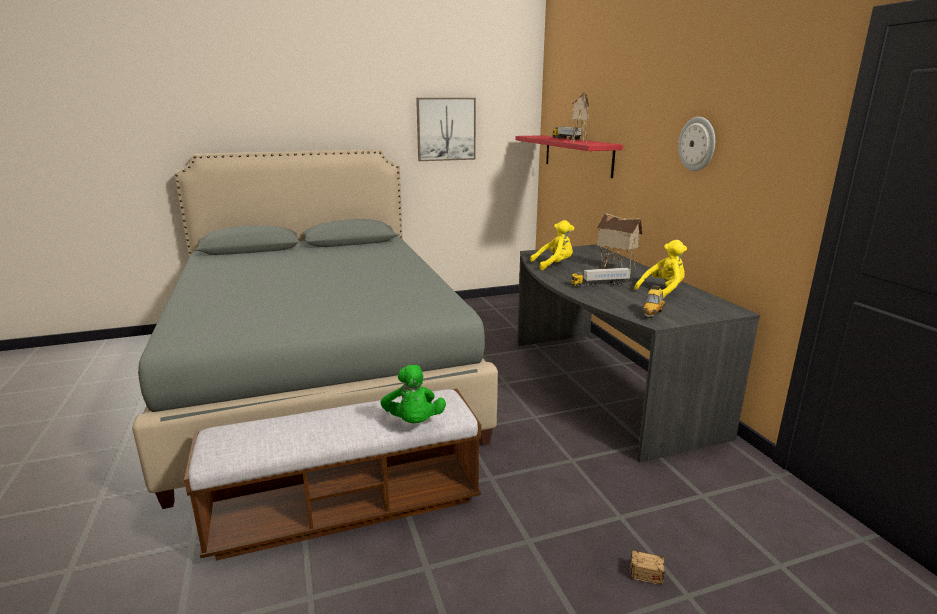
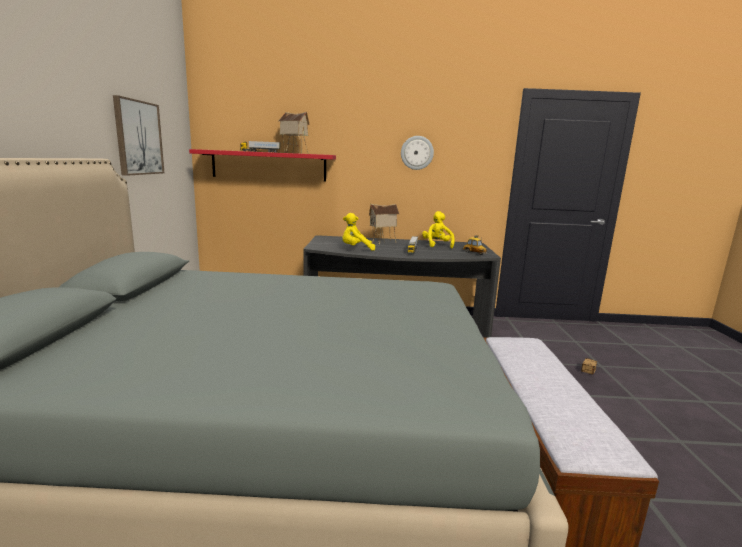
camera: 70 degrees left, 5 degrees down
(413, 422) = (548, 355): green plush toy -> none
(554, 265) = (356, 249): yellow plush toy -> yellow plush toy turned 105 degrees counterclockwise

